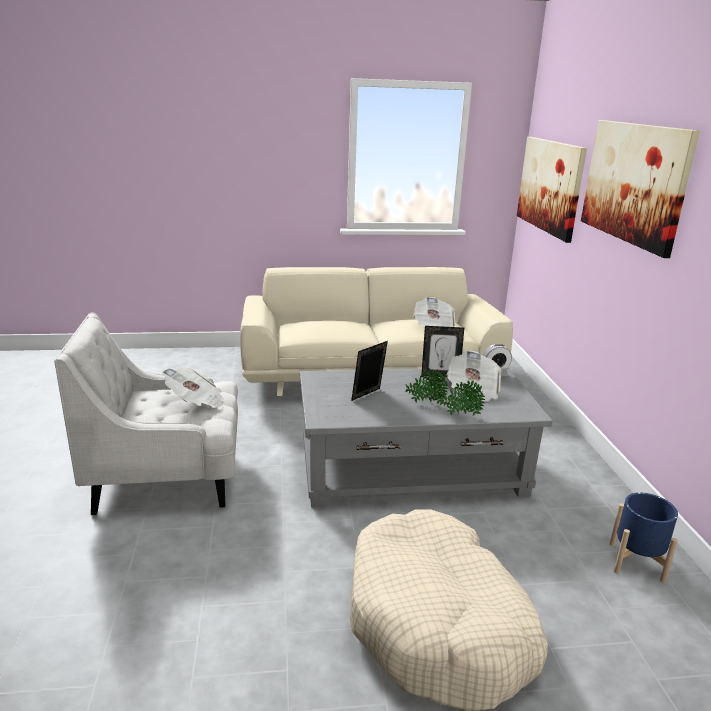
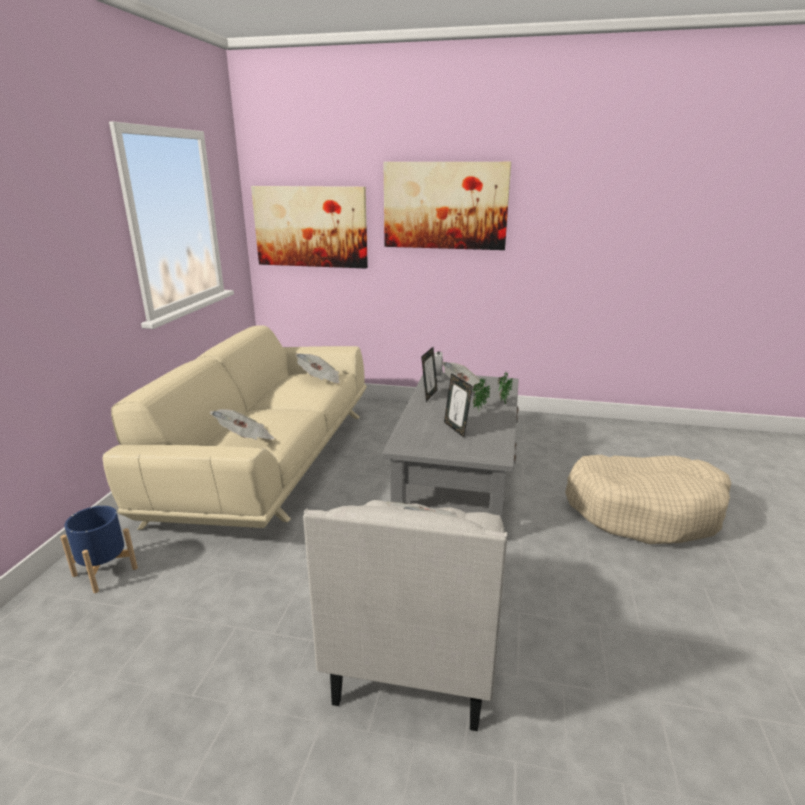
camera: 70 degrees left, 0 degrees up
(295, 325) = (245, 439): none -> newspaper
(636, 562) = (581, 430): blue planter -> blue planter (104, 572)

